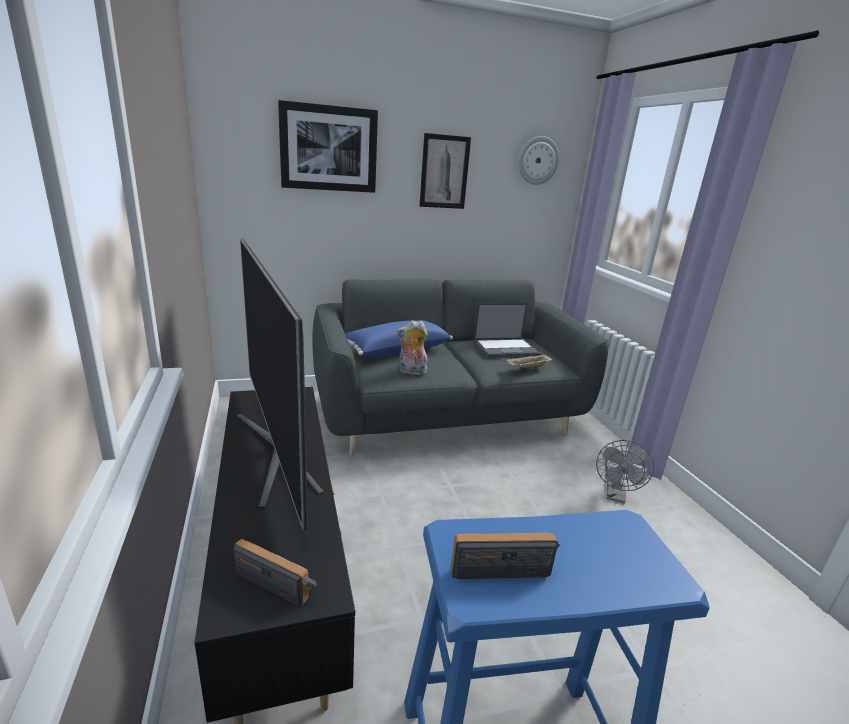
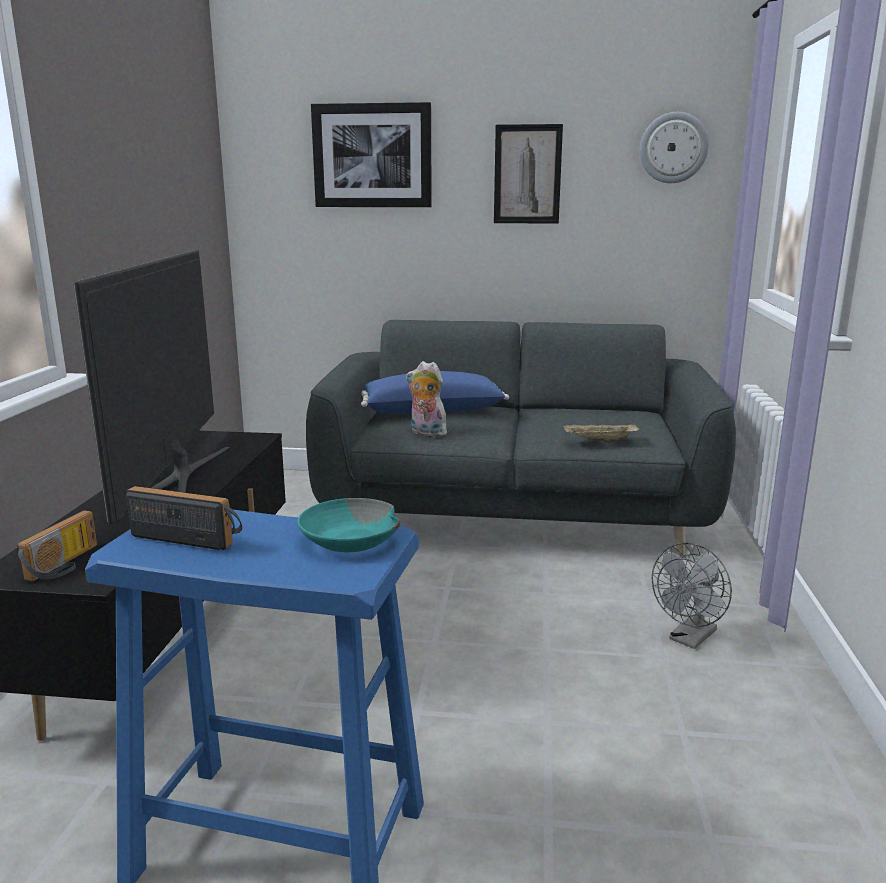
camera: 25 degrees right, 5 degrees down
(279, 581) = (66, 564): radio -> radio turned 60 degrees clockwise
(506, 348) = (593, 418): laptop -> none
(618, 537) = (350, 540): none -> turquoise bowl

